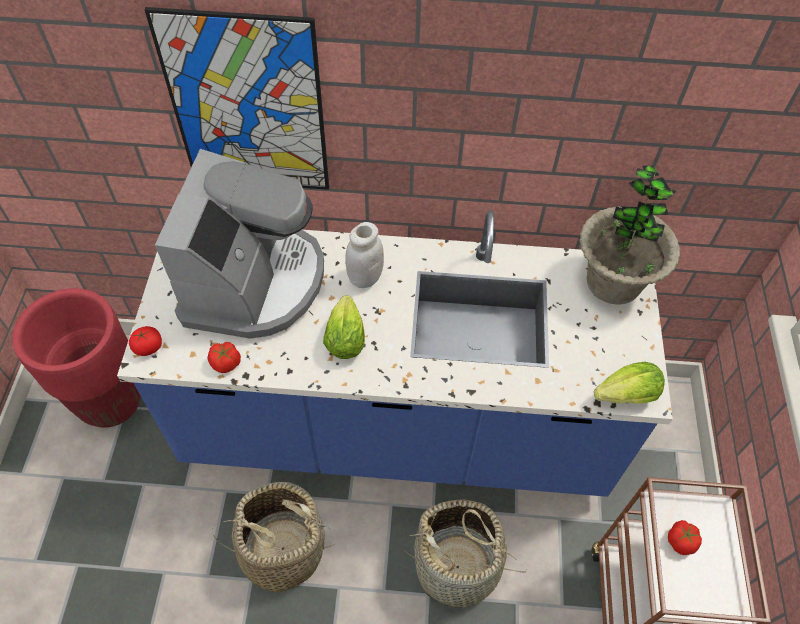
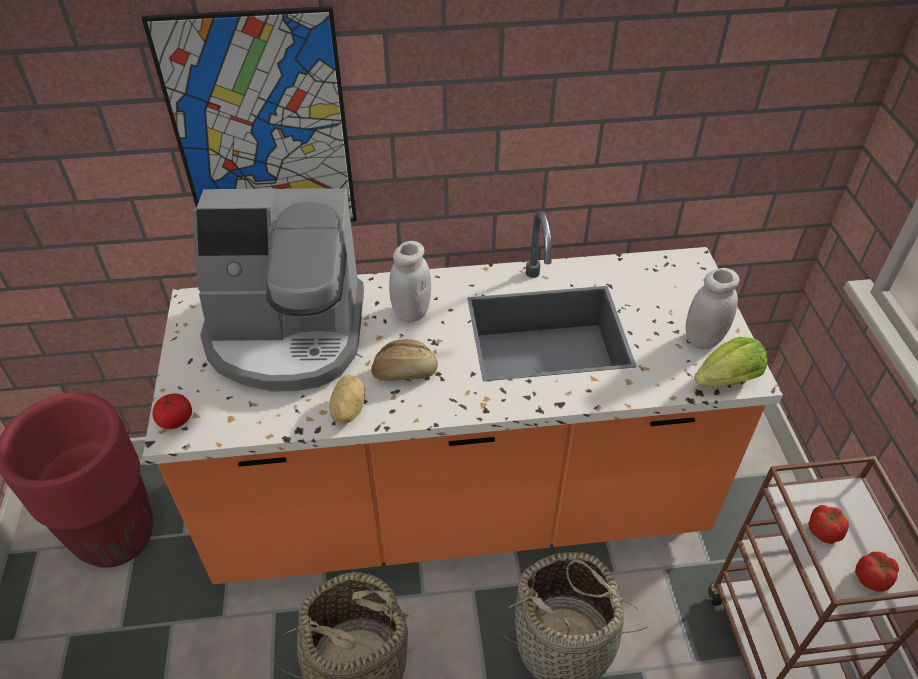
camera: 10 degrees left, 10 degrees down
(226, 363) = (273, 421): tomato -> tomato (872, 578)
(254, 282) = (287, 335): coffee machine -> coffee machine turned 90 degrees clockwise
(289, 364) = (347, 410): none -> potato
(345, 336) = (404, 372): lettuce -> bread
(396, 427) = (459, 504): blue counter -> orange counter
(613, 282) = (677, 277): potted plant -> none
(617, 351) = (703, 339): none -> white jar

